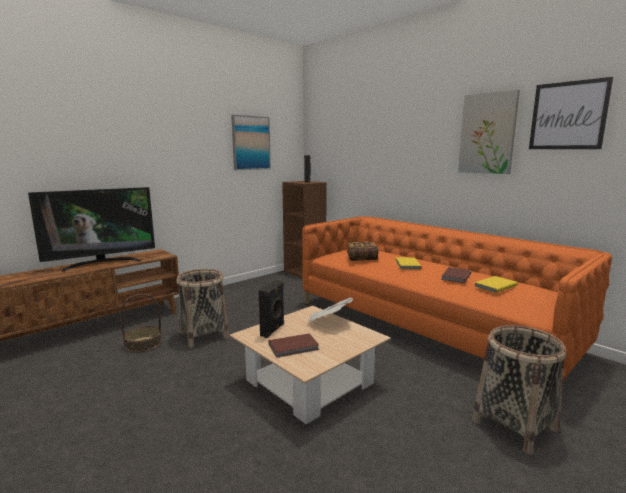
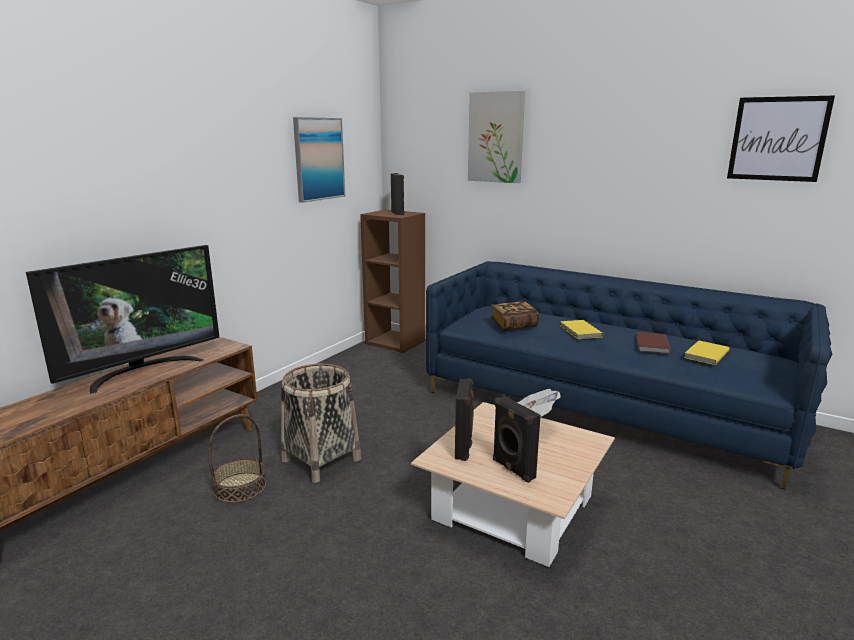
camera: 15 degrees left, 5 degrees up
(294, 347) = (512, 469): brown book -> black speaker
(427, 326) = (602, 407): orange sofa -> blue sofa
(488, 133) = (672, 155): picture -> picture (496, 137)
(514, 425) = (769, 522): basket -> none

